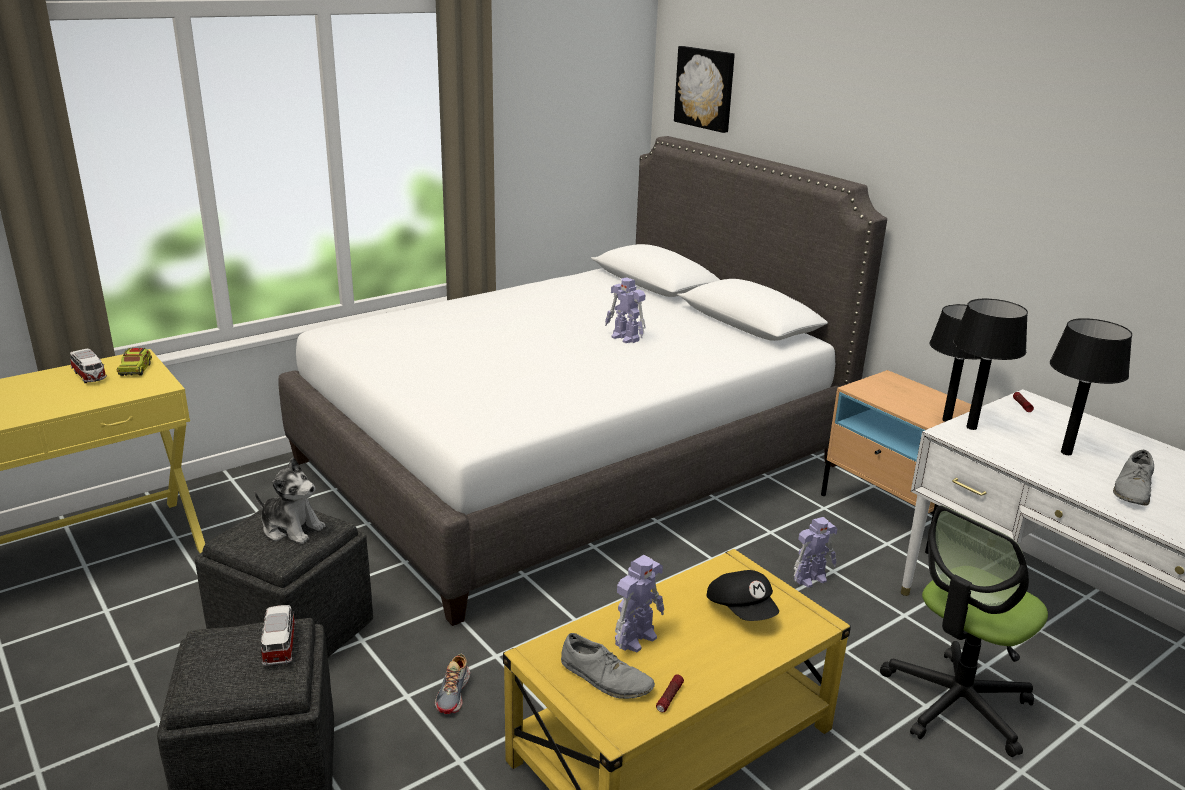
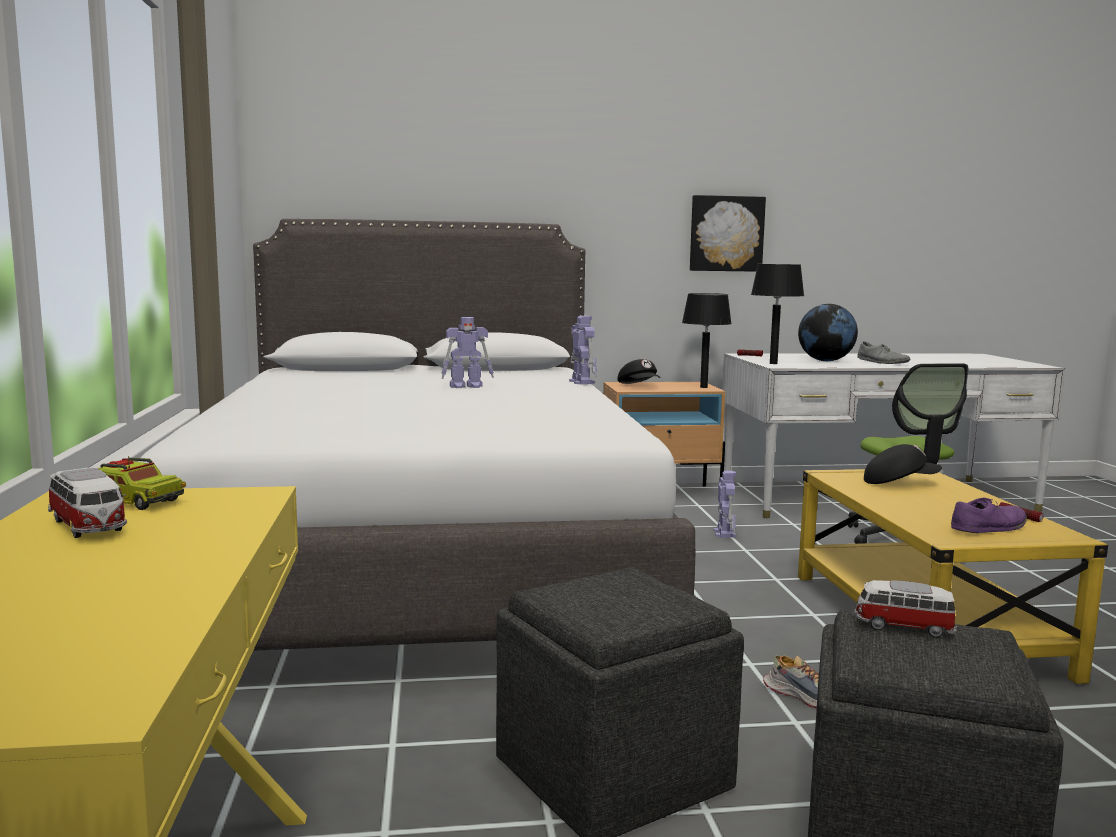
camera: 60 degrees left, 15 degrees down
(90, 376) = (88, 527): toy car -> toy car turned 60 degrees clockwise
(291, 528) = (615, 592): plush toy -> none
(606, 678) = (989, 527): grey shoe -> purple shoe
(636, 637) = (929, 511): toy robot -> toy robot (581, 382)
(706, 88) = (331, 163): picture -> picture (726, 233)
(890, 390) = (639, 386): none -> black cap
(1067, 453) = (825, 361): black table lamp -> globe

